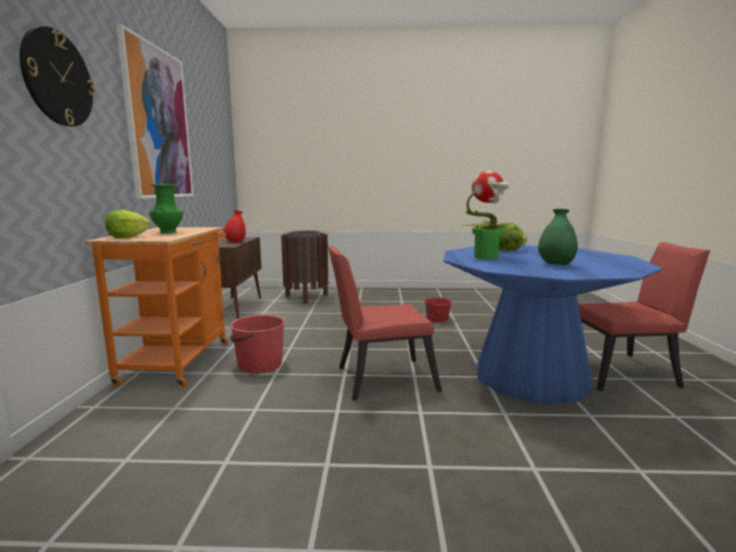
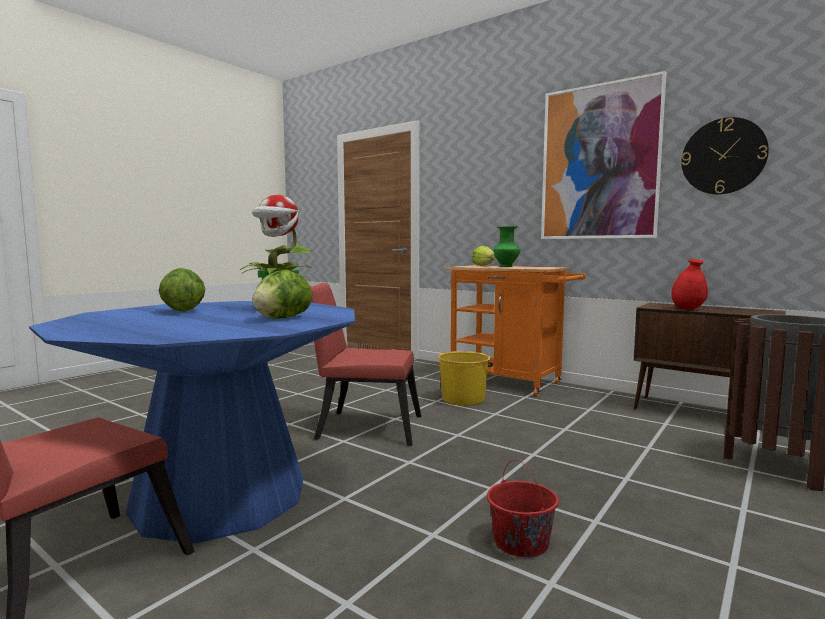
camera: 125 degrees right, 5 degrees down
(58, 78) = (479, 163): wall clock -> wall clock (723, 156)
(259, 365) = (463, 399): red bucket -> yellow bucket
(379, 379) = (363, 427): red chair -> red chair turned 105 degrees counterclockwise
(556, 265) = (183, 311): green vase -> lettuce

